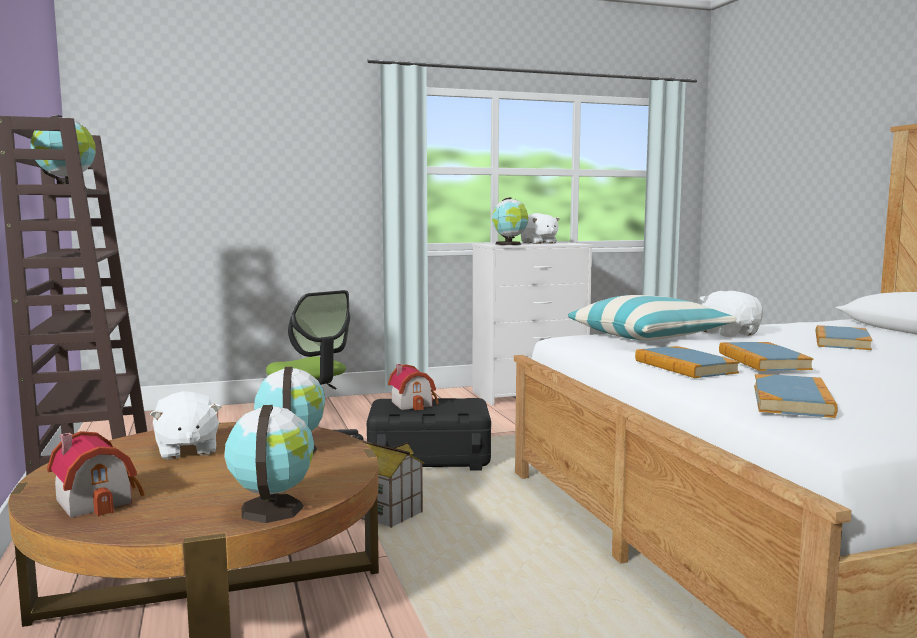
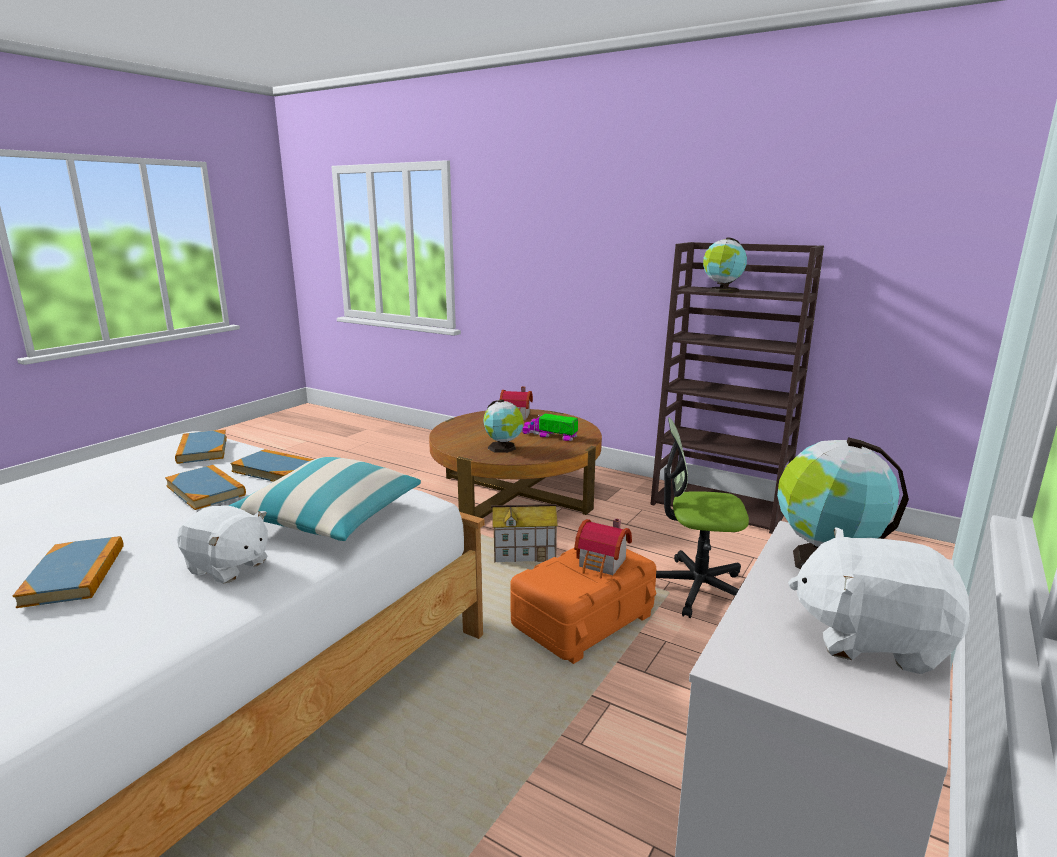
camera: 140 degrees right, 10 degrees up
(186, 450) = (549, 435): white plush toy -> toy truck
(271, 508) = (449, 429): globe -> none
(429, 459) = (583, 621): black storage box -> orange storage box

